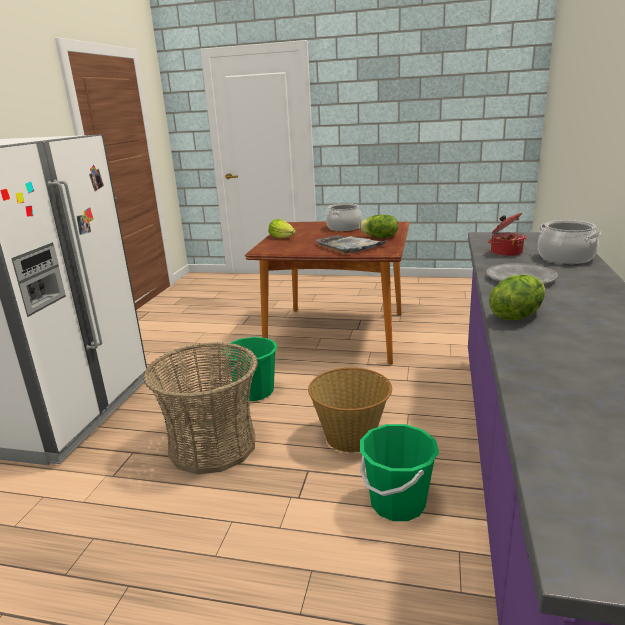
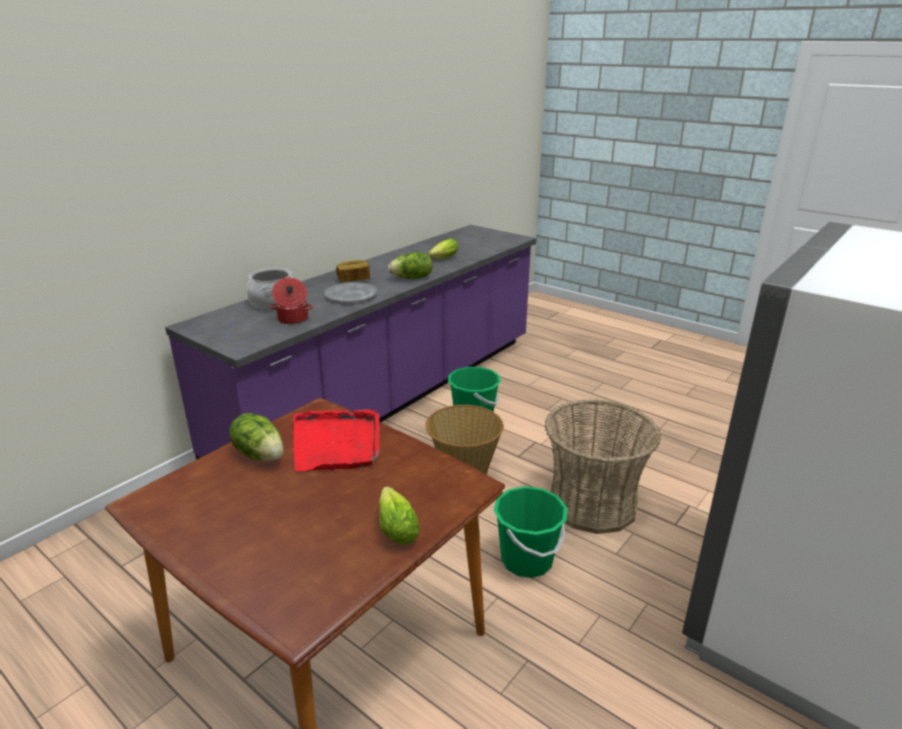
camera: 155 degrees left, 5 degrees up
(344, 228) = (245, 524): cooking pot -> none
(350, 246) = (336, 443): grey tray -> red tray
(568, 367) = (442, 259): none -> lettuce
(576, 295) = (353, 279): none -> bread

